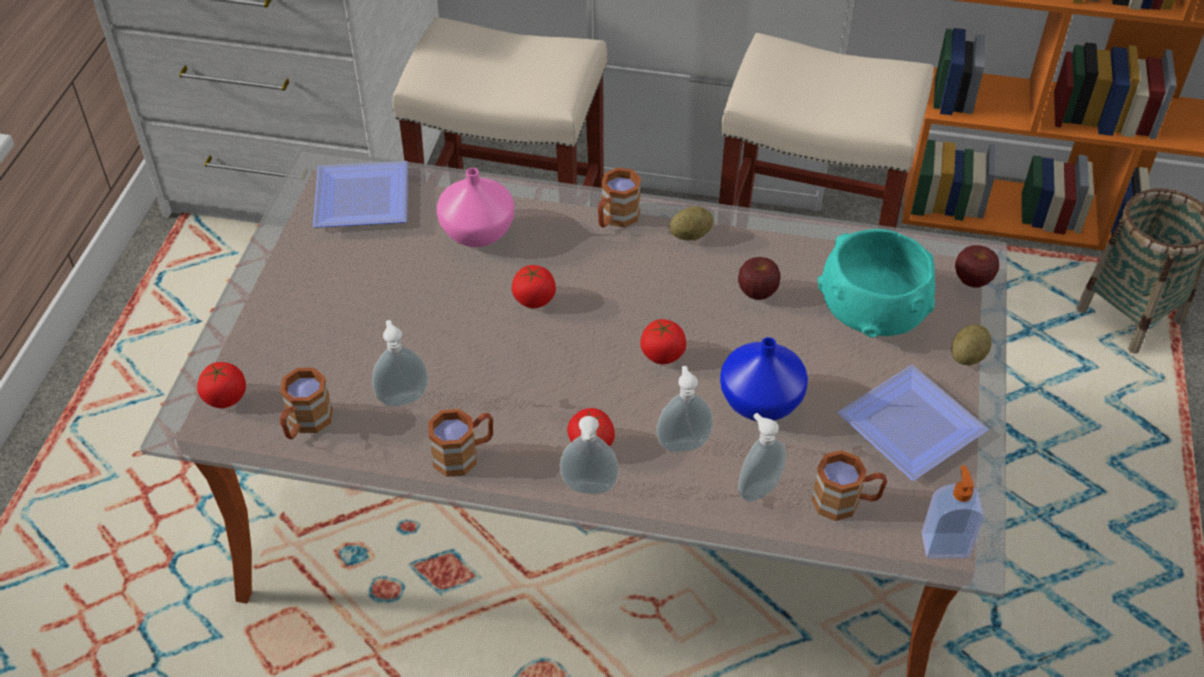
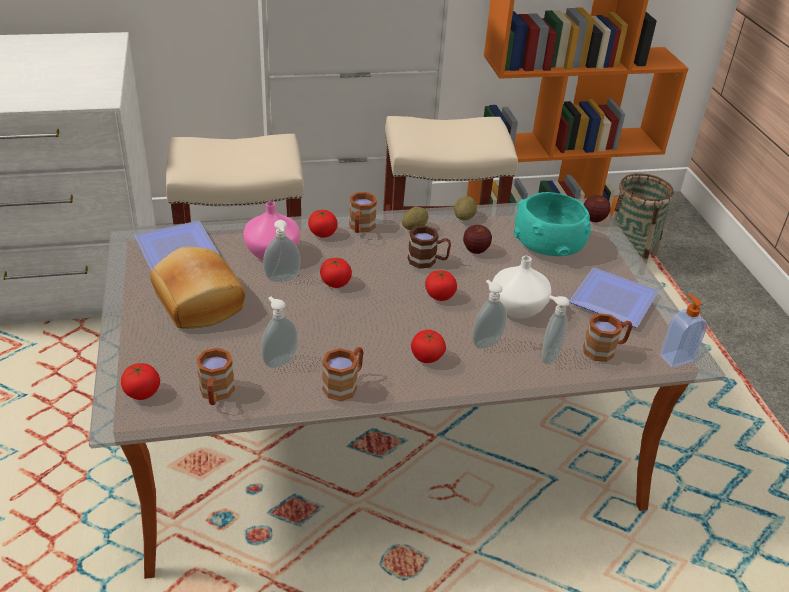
camera: 25 degrees left, 10 degrees down
(347, 286) = (197, 303): none -> bread
(559, 215) = (322, 233): none -> tomato
(589, 490) = (443, 384): soap dispenser -> soap dispenser (282, 280)
(678, 294) = (428, 261): none -> brown mug
(759, 400) = (516, 307): blue vase -> white vase
(967, 356) = (618, 257): potato -> potato (464, 217)

